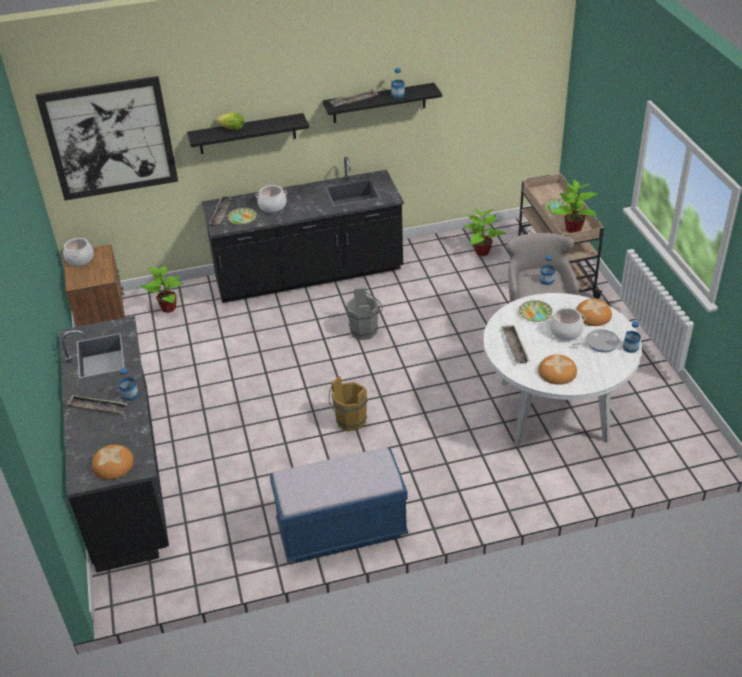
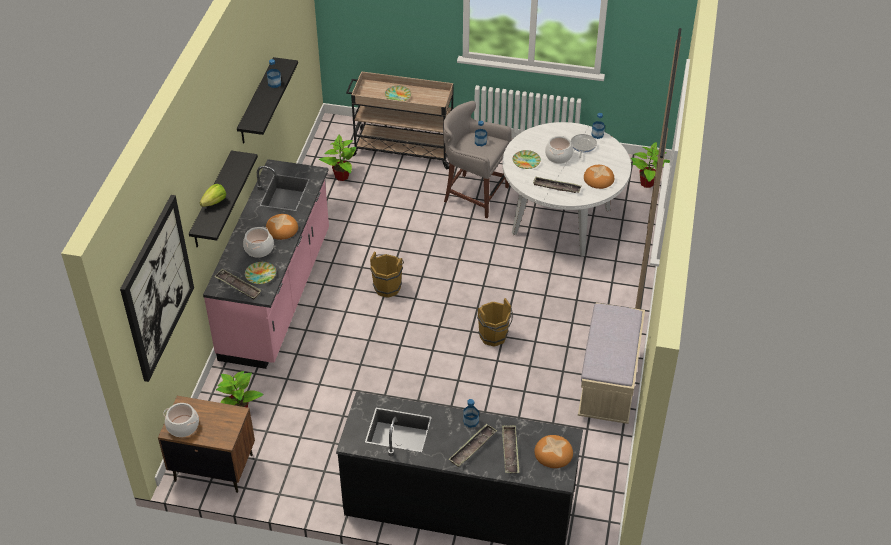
camera: 65 degrees left, 5 degrees up
(309, 275) = (277, 295): black counter -> pink counter
(342, 530) = (608, 384): blue bench -> beige bench
(354, 101) = (259, 111): tray -> tray (510, 451)
(366, 331) = (388, 286): grey bucket -> brown bucket
(573, 229) = (432, 100): potted plant -> potted plant (646, 183)
(593, 315) = (550, 135): bread -> bread (282, 229)

